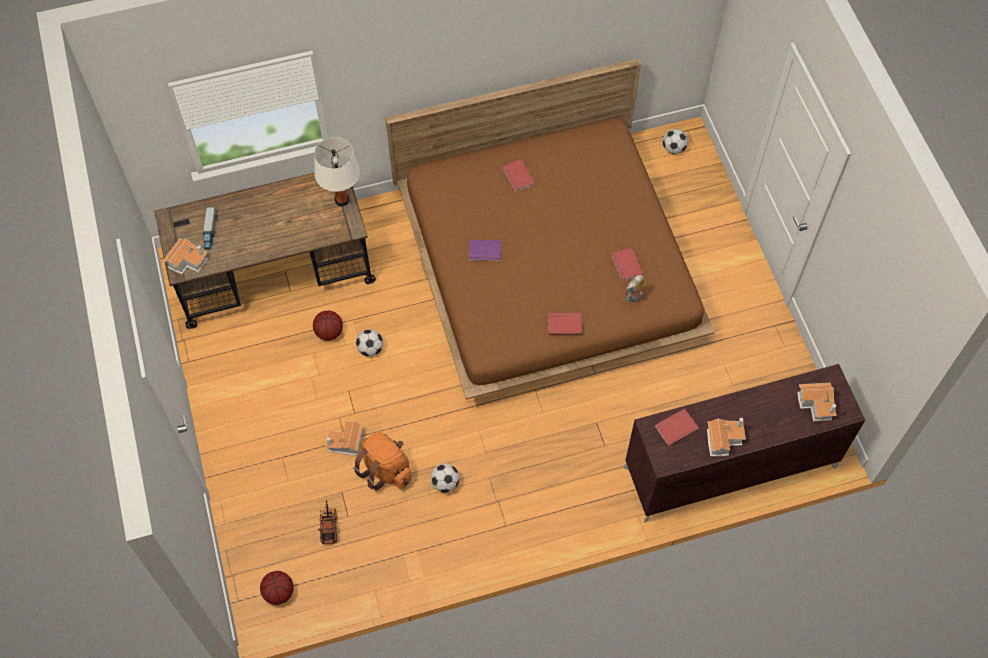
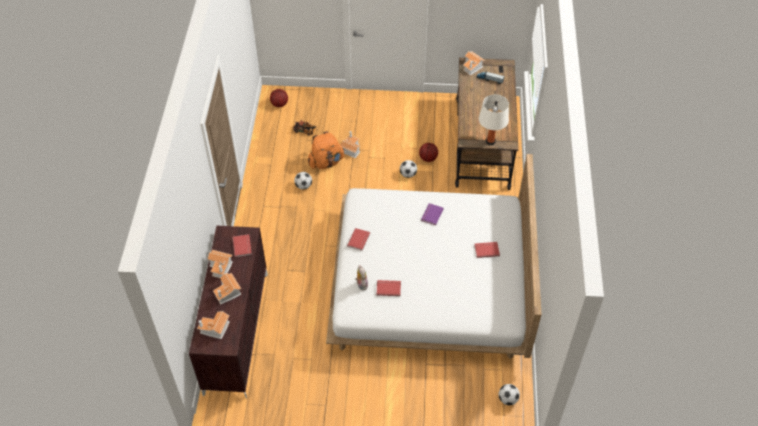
camera: 110 degrees right, 10 degrees down
(549, 268) = (429, 282): brown bed -> white bed
(757, 412) = (228, 293): none -> toy house

